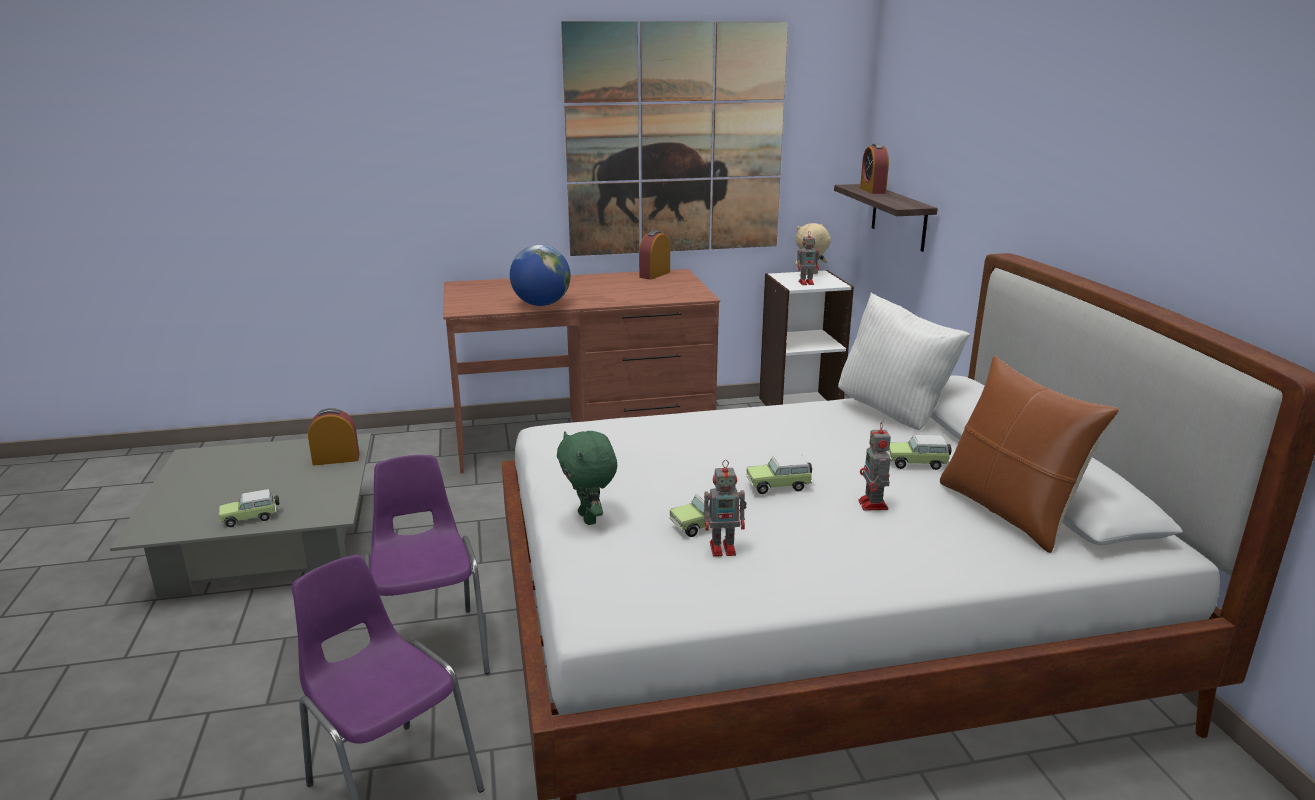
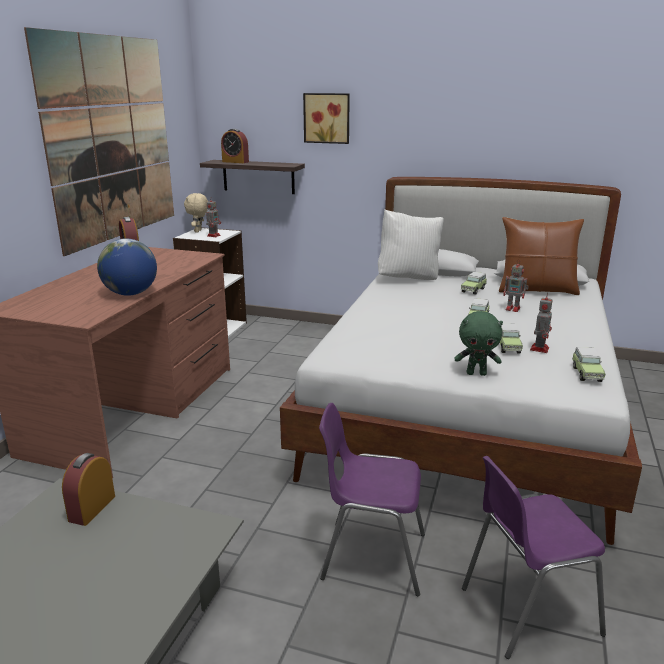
camera: 60 degrees left, 0 degrees up
(251, 518) = (161, 584): toy car -> toy car (586, 373)
(966, 142) = (327, 118): none -> picture

